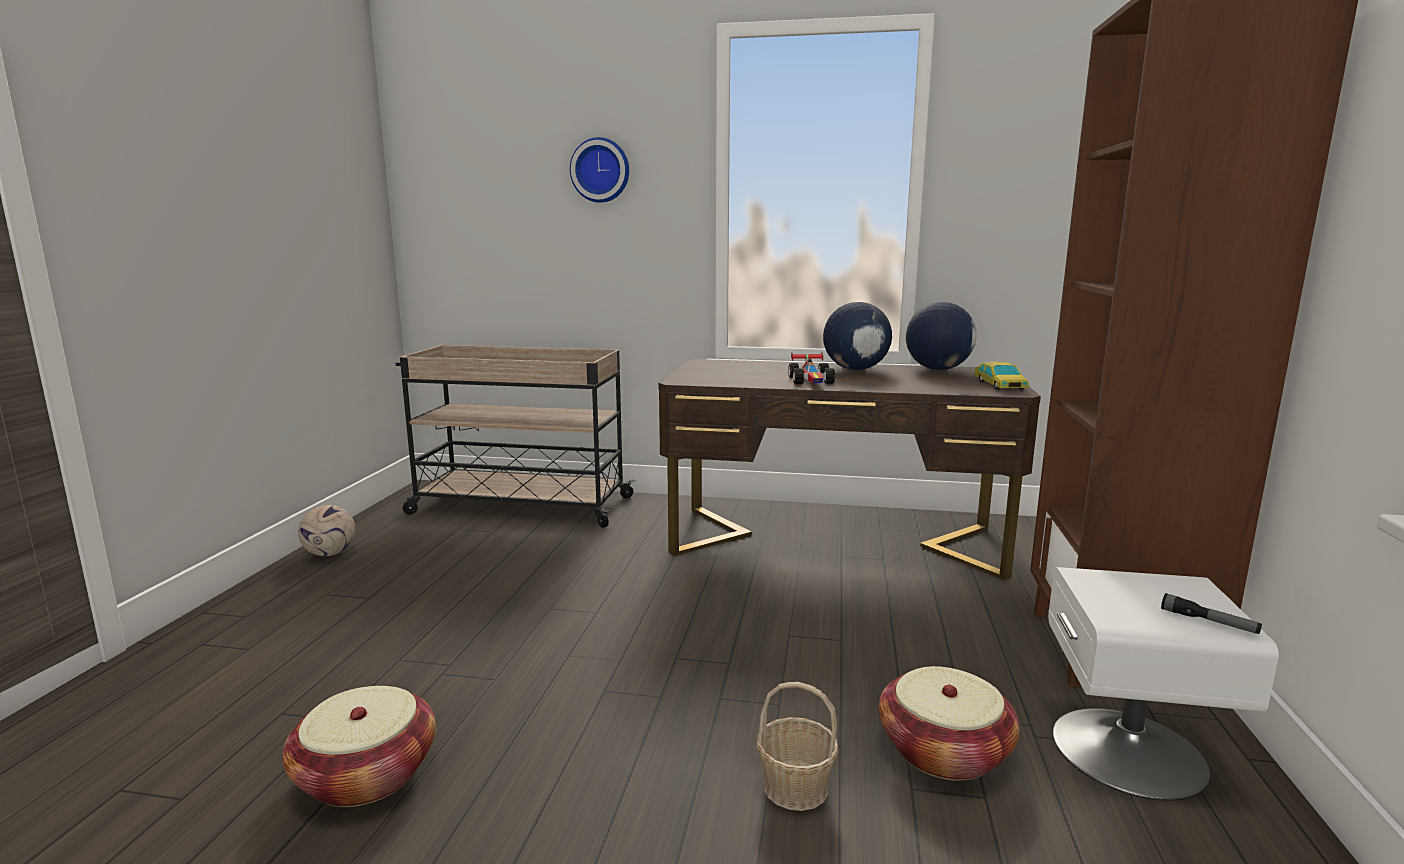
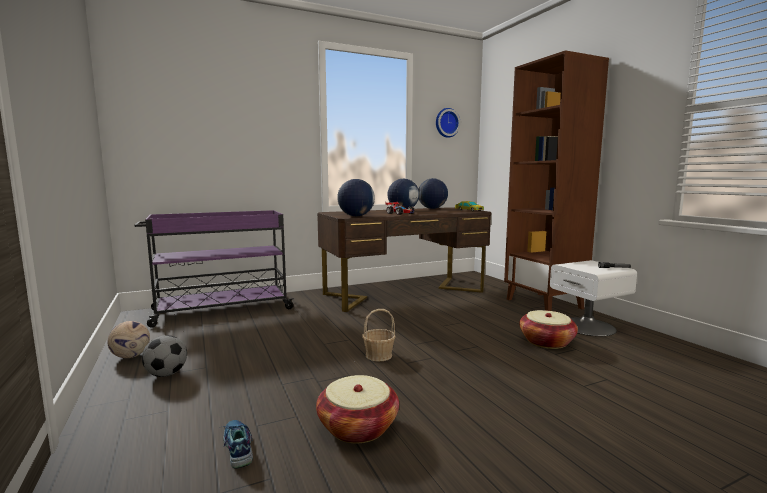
camera: 35 degrees left, 5 degrees down
(219, 737) = (237, 448): none -> shoe
(320, 594) = (166, 374): none -> football
(519, 505) = (221, 310): beige cart -> purple cart
(601, 170) = (256, 109): wall clock -> wall clock (446, 123)
(705, 380) = (356, 216): none -> globe
(795, 786) = (524, 366): basket -> basket (378, 355)

